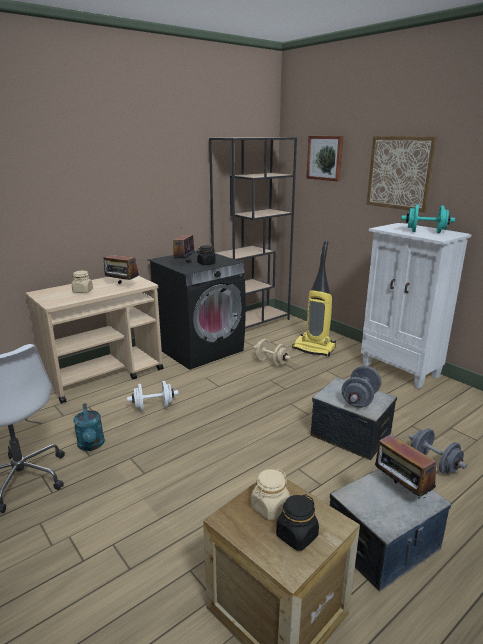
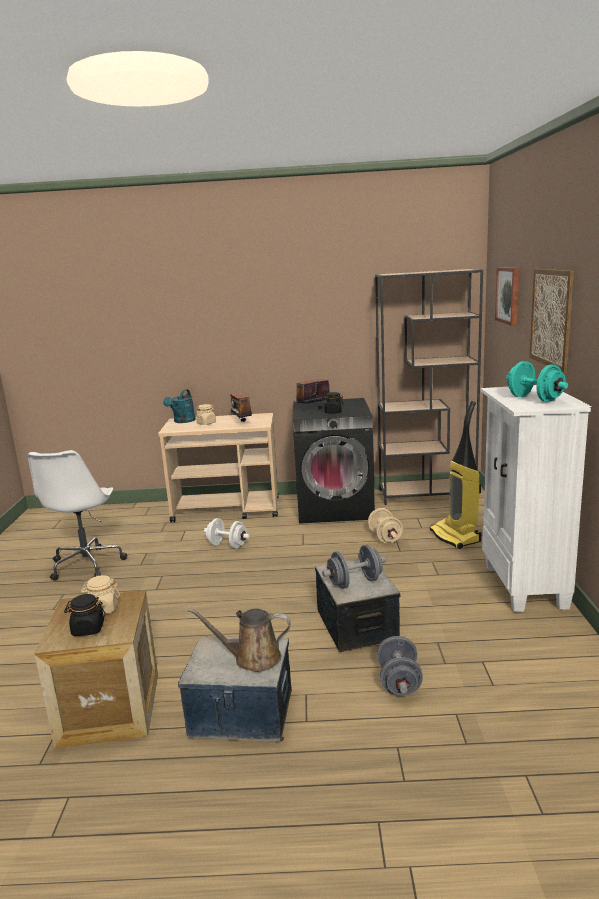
camera: 40 degrees right, 5 degrees down
(91, 445) = (150, 558): turquoise watering can -> turquoise watering can (182, 421)
(400, 490) = (252, 658): radio -> brown watering can

